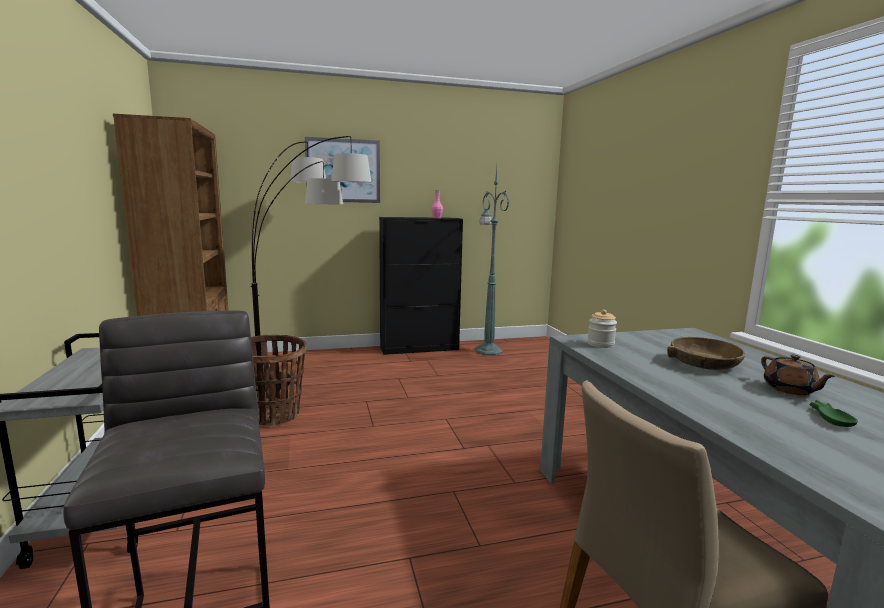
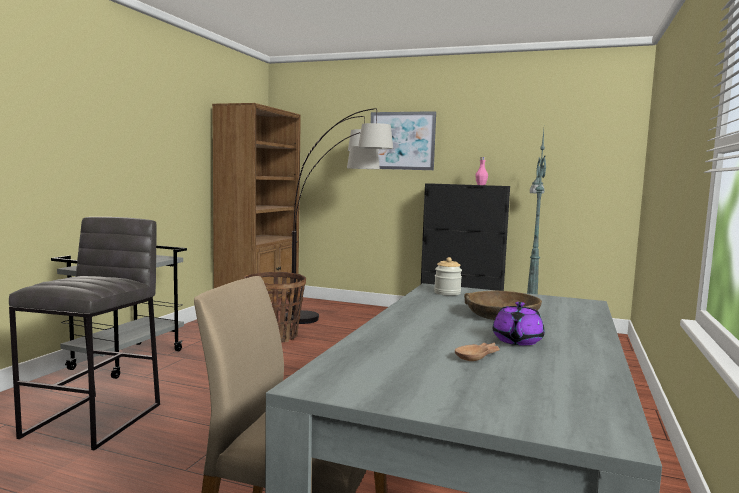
camera: 35 degrees right, 5 degrees down
(790, 390) = (517, 341): brown teapot -> purple teapot
(831, 418) = (479, 356): green bowl -> brown bowl

